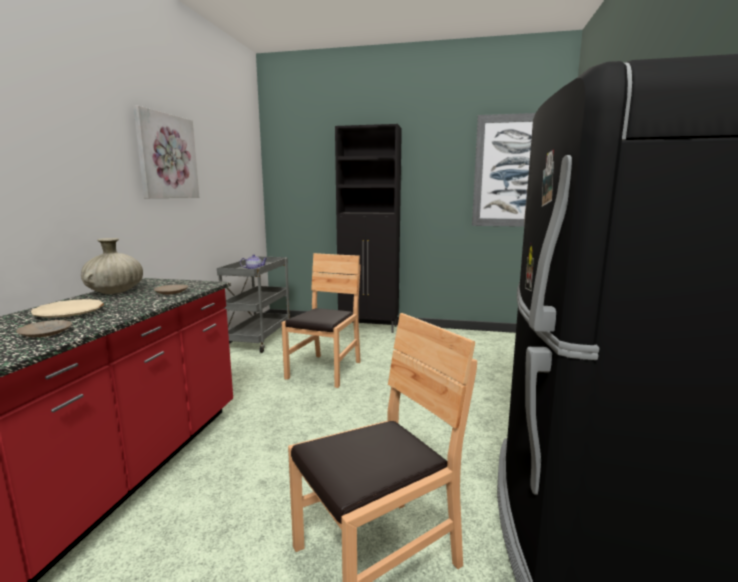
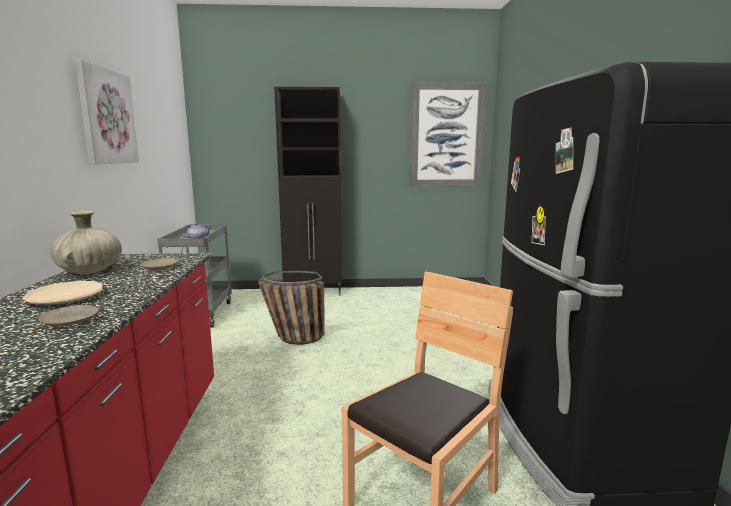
camera: 15 degrees left, 0 degrees up
(325, 370) = (290, 338): brown chair -> basket

